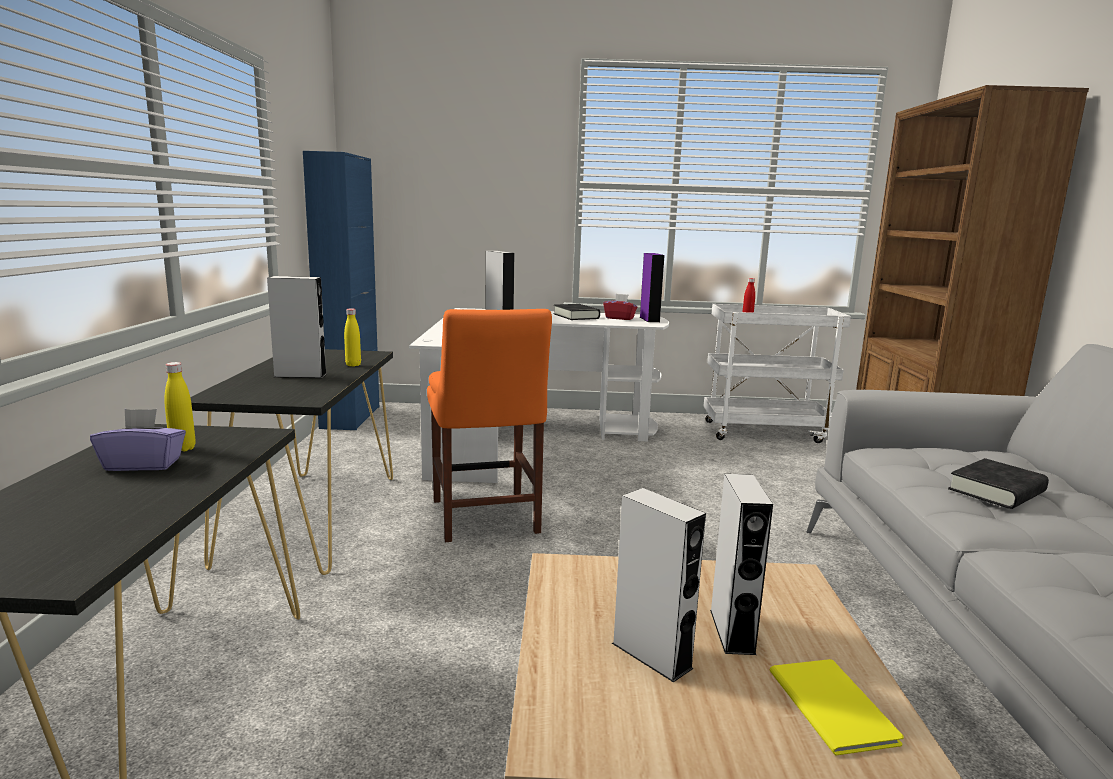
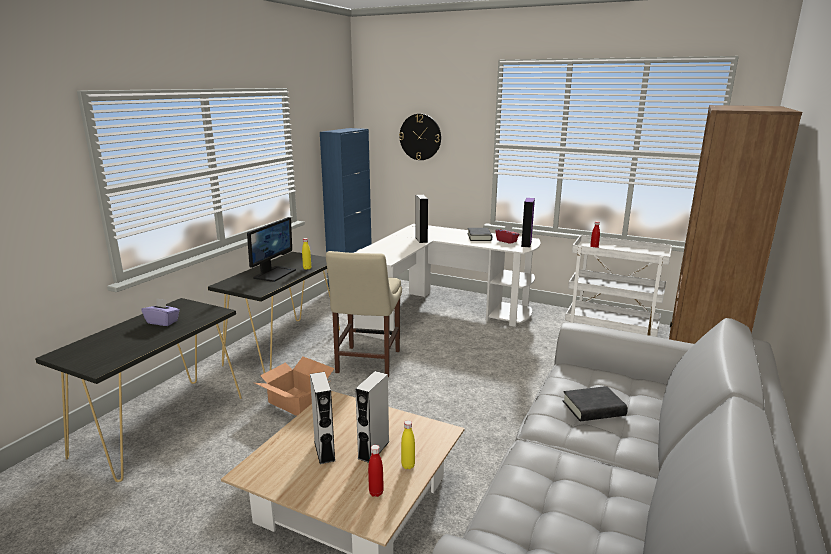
camera: 25 degrees right, 5 degrees up
(183, 448) = (183, 315): yellow bottle -> yellow bottle (408, 465)
(300, 375) = (274, 273): grey speaker -> monitor
(418, 600) = (297, 401): none -> cardboard box
(457, 174) = (420, 137): none -> wall clock
(485, 519) = (367, 363): orange chair -> beige chair
(833, 704) = (376, 492): yellow book -> red bottle

